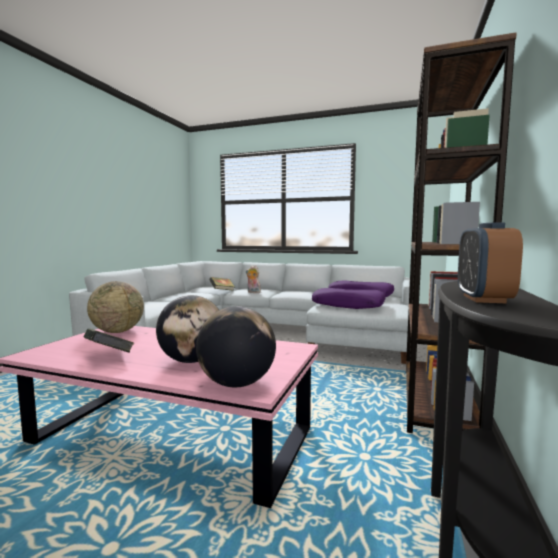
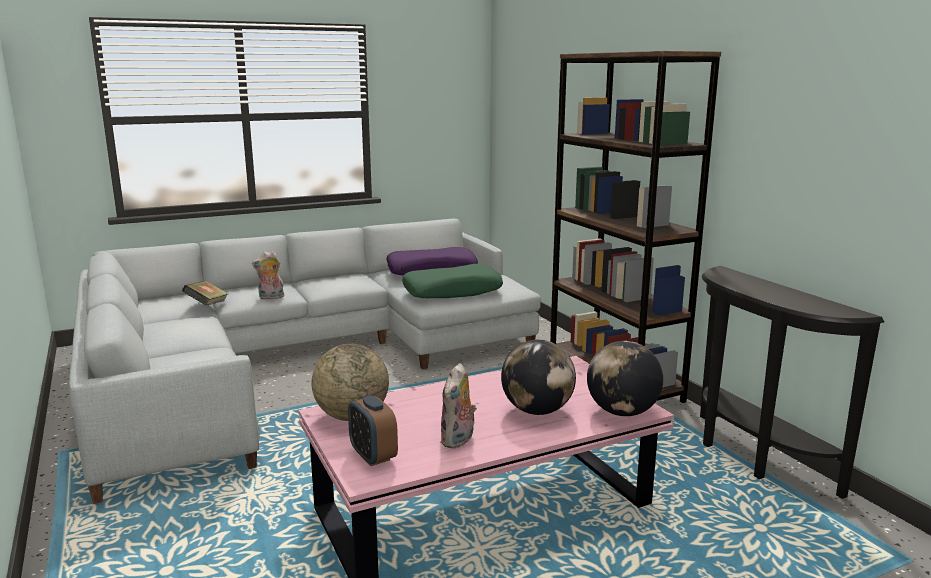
camera: 45 degrees left, 10 degrees up
(109, 357) = (458, 440): book -> plush toy
(348, 305) = (452, 292): purple pillow -> green pillow
(483, 299) = (782, 298): alarm clock -> alarm clock (373, 456)

